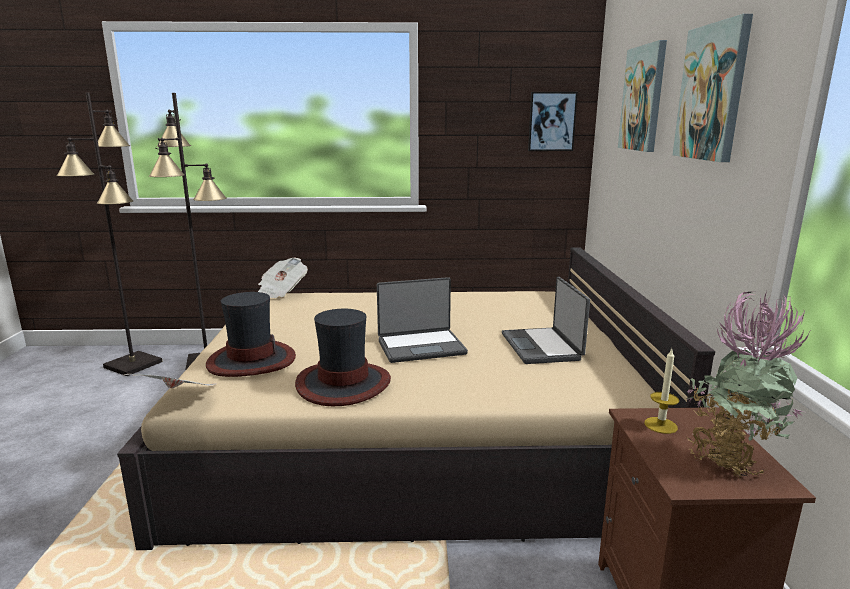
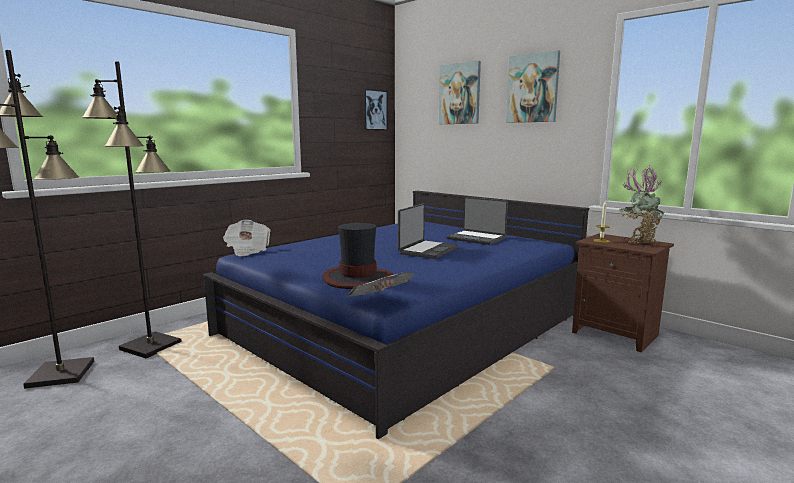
camera: 45 degrees left, 5 degrees down
(343, 384) = (441, 271): hat -> none
(413, 434) = (406, 324): beige bed -> blue bed

